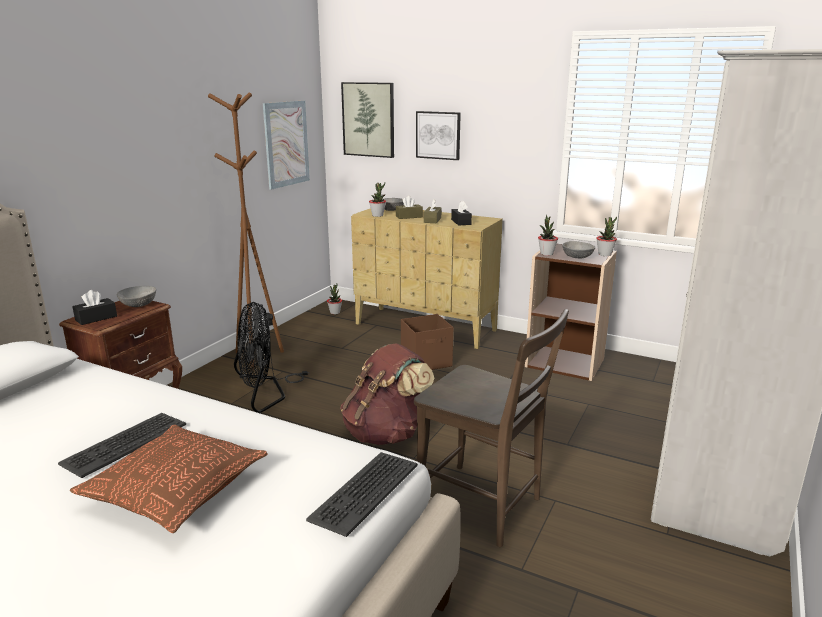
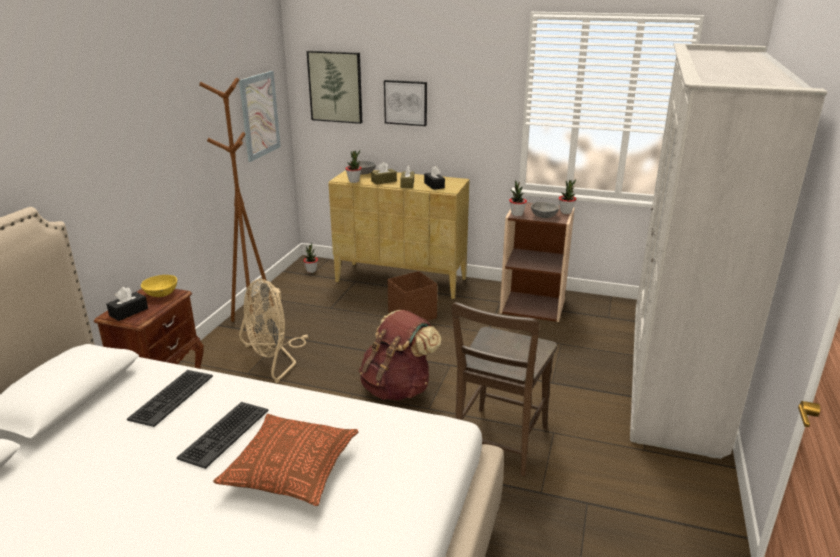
camera: 10 degrees left, 5 degrees up
(139, 304) = (161, 293): grey bowl -> yellow bowl
(266, 390) = (275, 357): black fan -> beige fan
(364, 491) = (442, 453): keyboard -> keyboard (171, 397)
(484, 506) = (498, 444): brown chair -> brown chair turned 90 degrees clockwise

